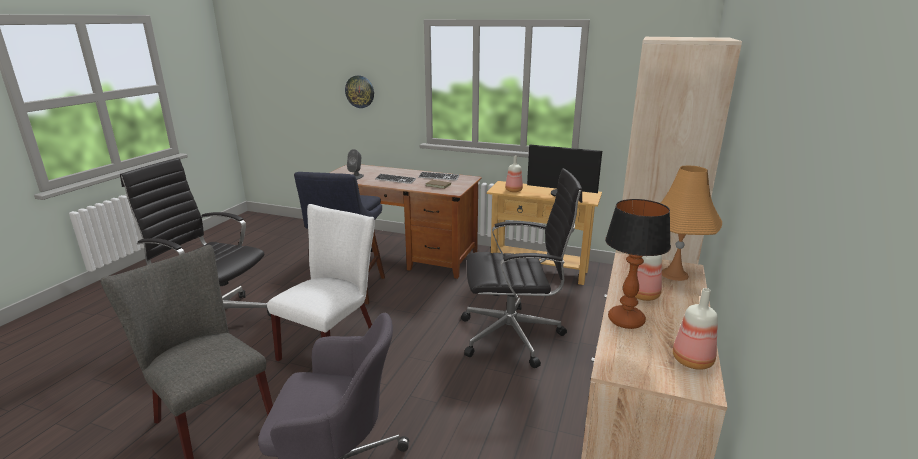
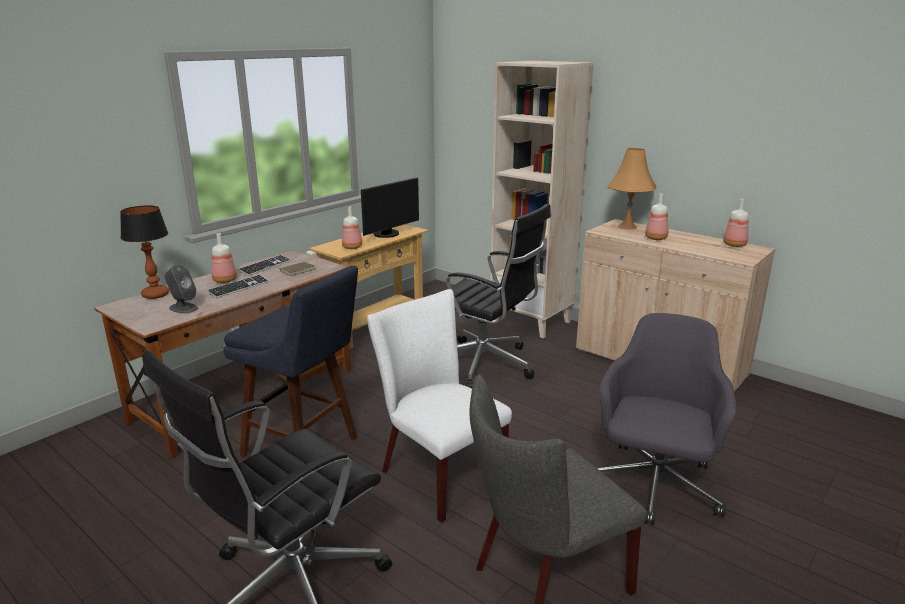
camera: 70 degrees left, 0 degrees up
(360, 91) = (63, 182): wall clock -> none
(405, 175) = (224, 280): none -> bottle
(514, 336) = (485, 365): black office chair -> black office chair turned 105 degrees clockwise
(626, 321) = (689, 247): table lamp -> table lamp (156, 295)

